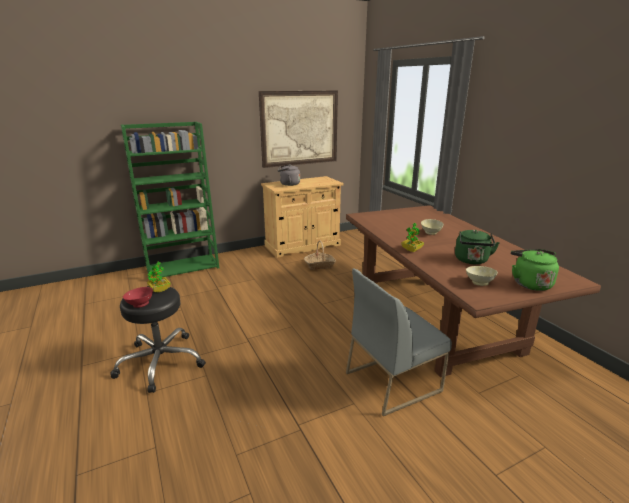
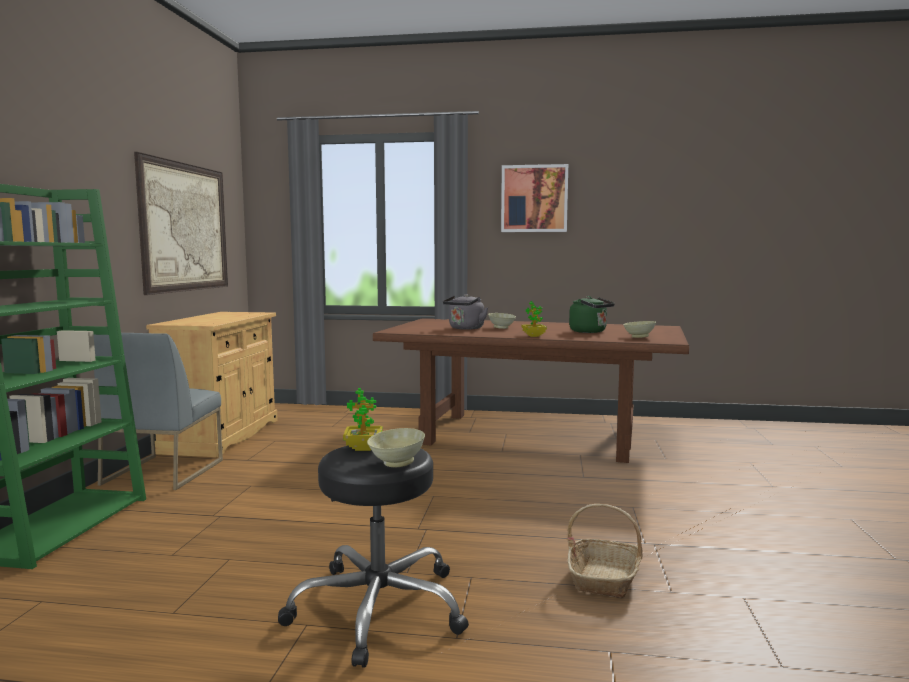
camera: 55 degrees left, 15 degrees down
(140, 304) = (396, 463): red bowl -> beige bowl
(288, 184) = (202, 320): grey kettle -> grey kettle (465, 328)
(319, 265) = (306, 443): basket -> basket (604, 577)
(393, 381) = (614, 481): grey chair -> grey chair (163, 472)
(521, 121) = (534, 198): none -> picture
(530, 283) = (656, 332): green kettle -> none

